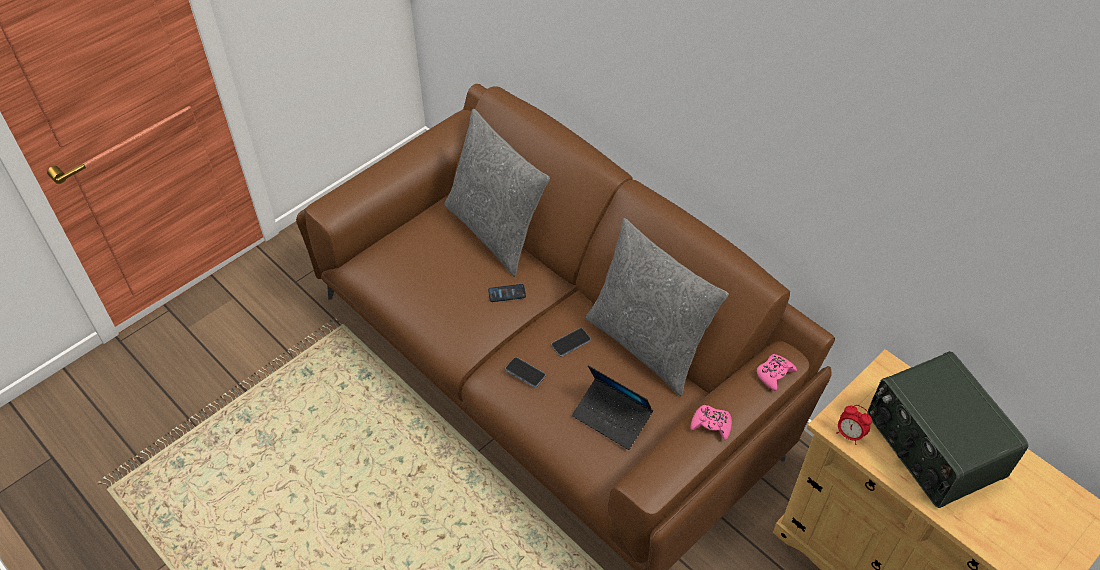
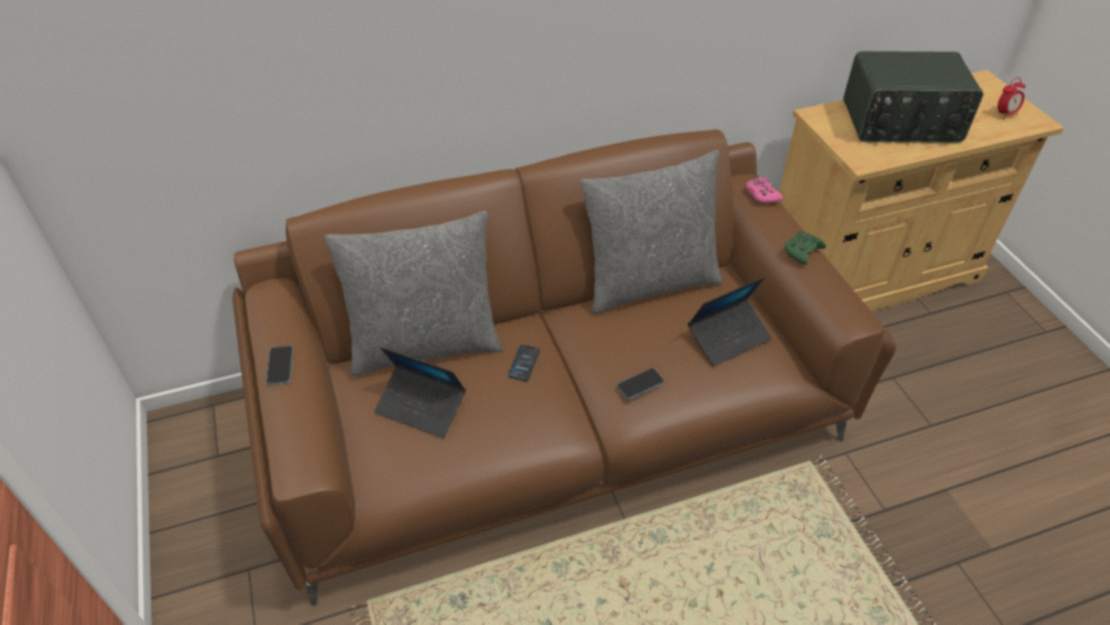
camera: 65 degrees left, 5 degrees down
(435, 253) = (421, 407): none -> laptop
(571, 343) = (621, 335): phone -> phone (280, 366)
(711, 424) = (802, 251): pink game controller -> green game controller
(849, 434) = (876, 158): alarm clock -> alarm clock (1005, 114)

